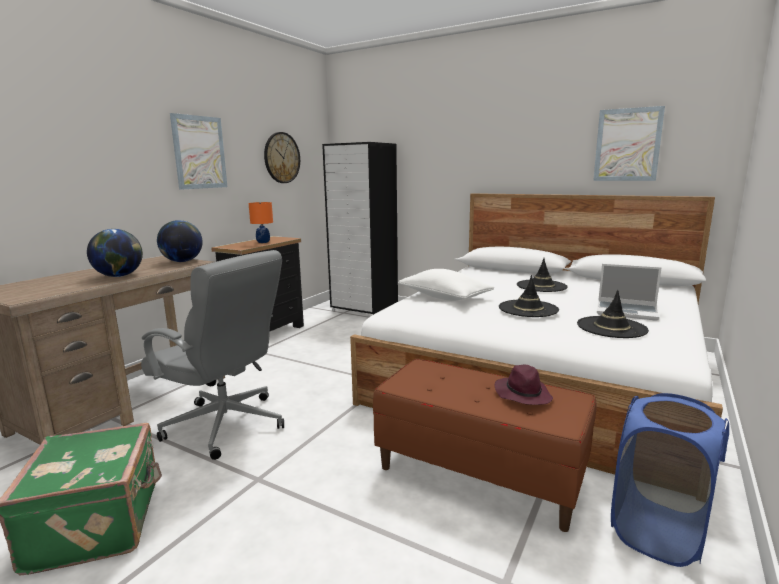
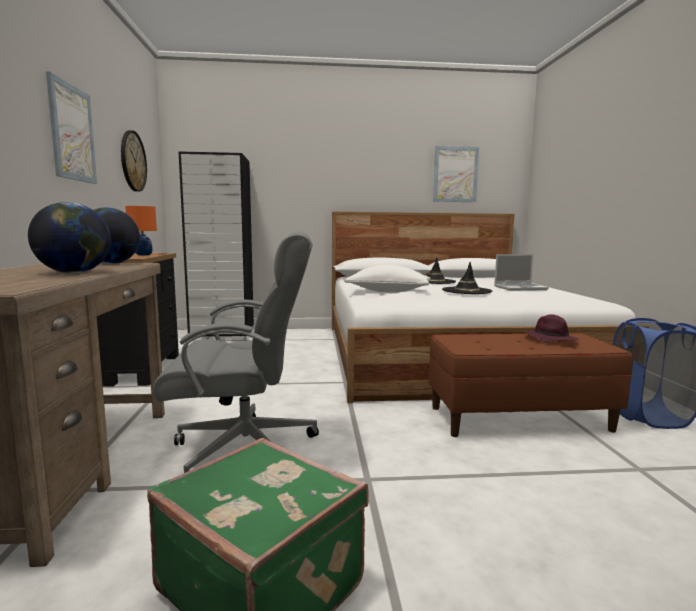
camera: 35 degrees left, 5 degrees down
(611, 327) = (536, 294): black hat -> none

